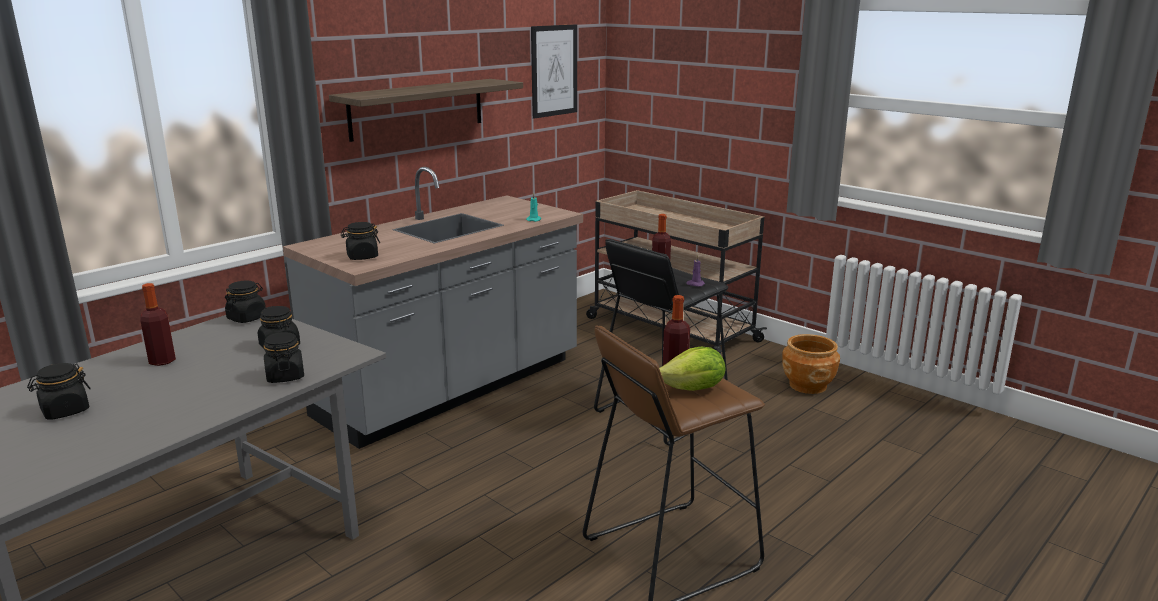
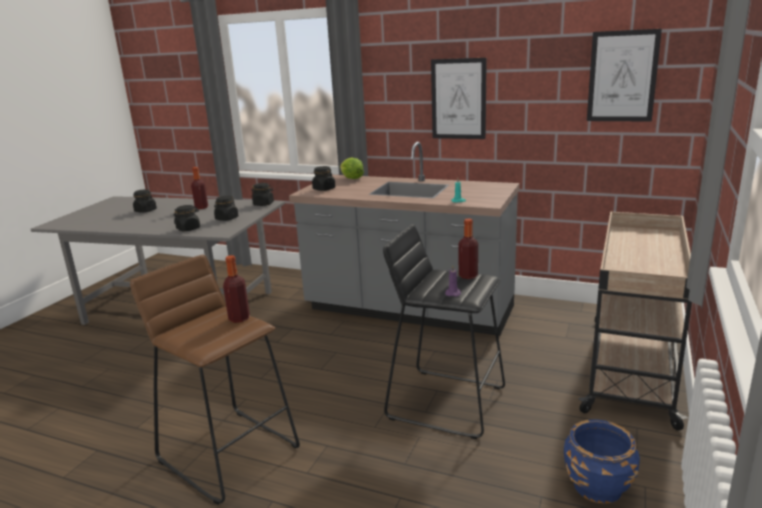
camera: 70 degrees right, 0 degrees up
(417, 109) = (458, 99): shelf -> picture
(693, 389) = (209, 330): lettuce -> lettuce (351, 179)
(808, 385) = (597, 486): brown planter -> blue planter

